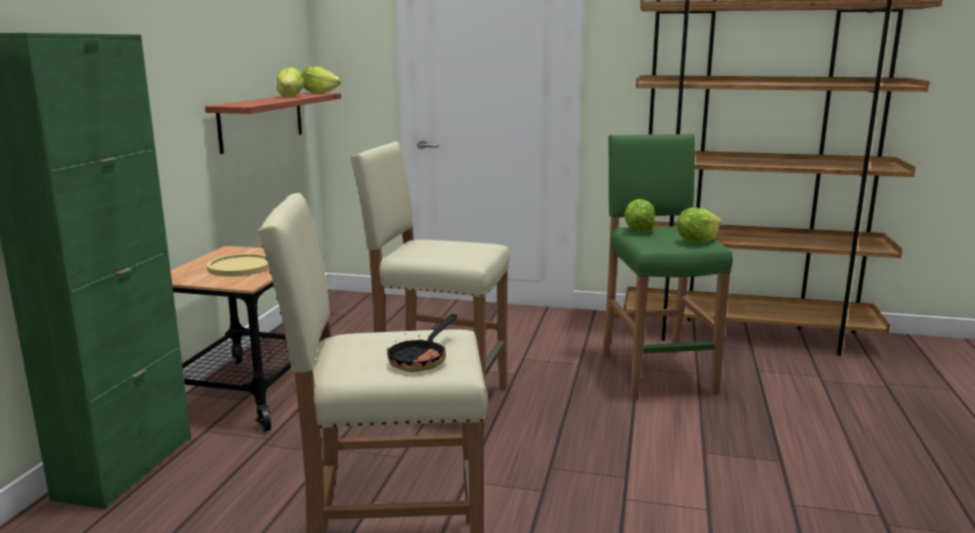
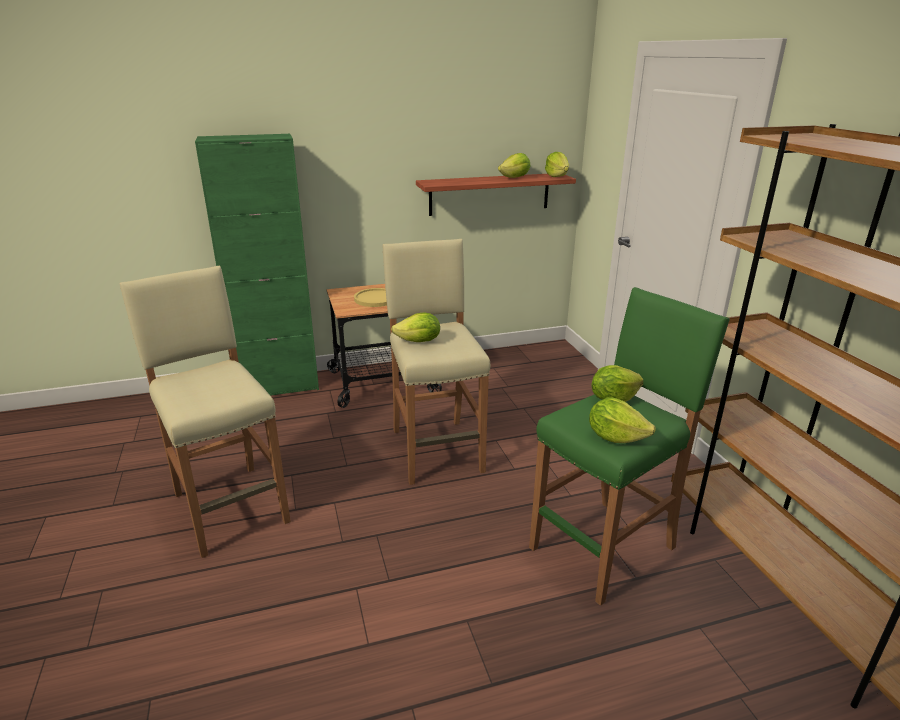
camera: 60 degrees right, 10 degrees up
(422, 359) = (198, 394): frying pan -> none
(439, 256) = (419, 341): none -> lettuce

